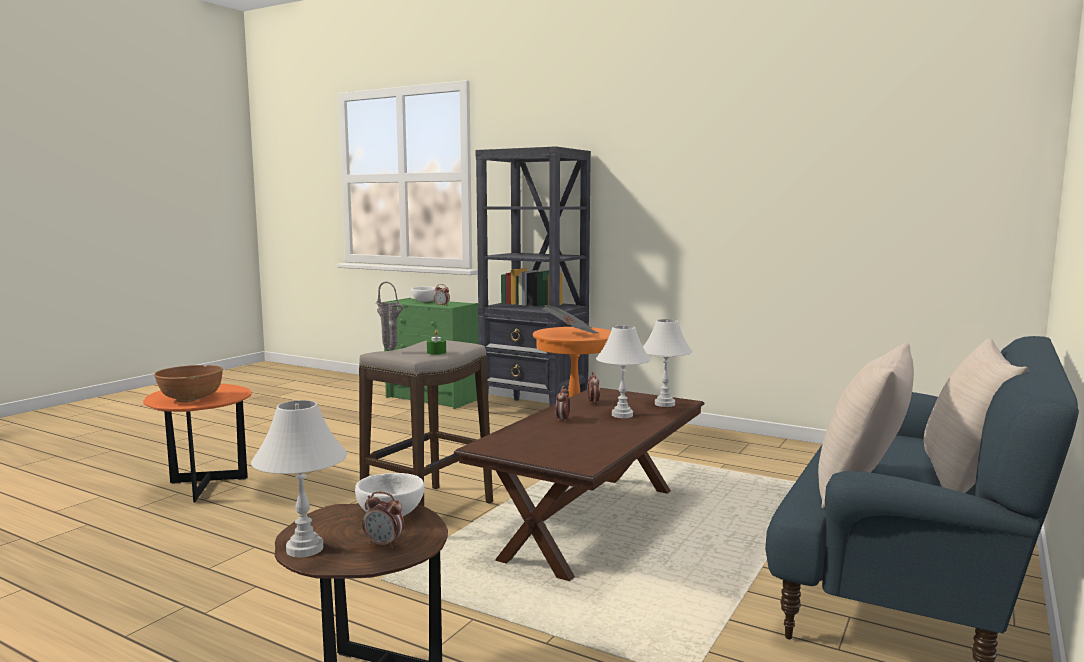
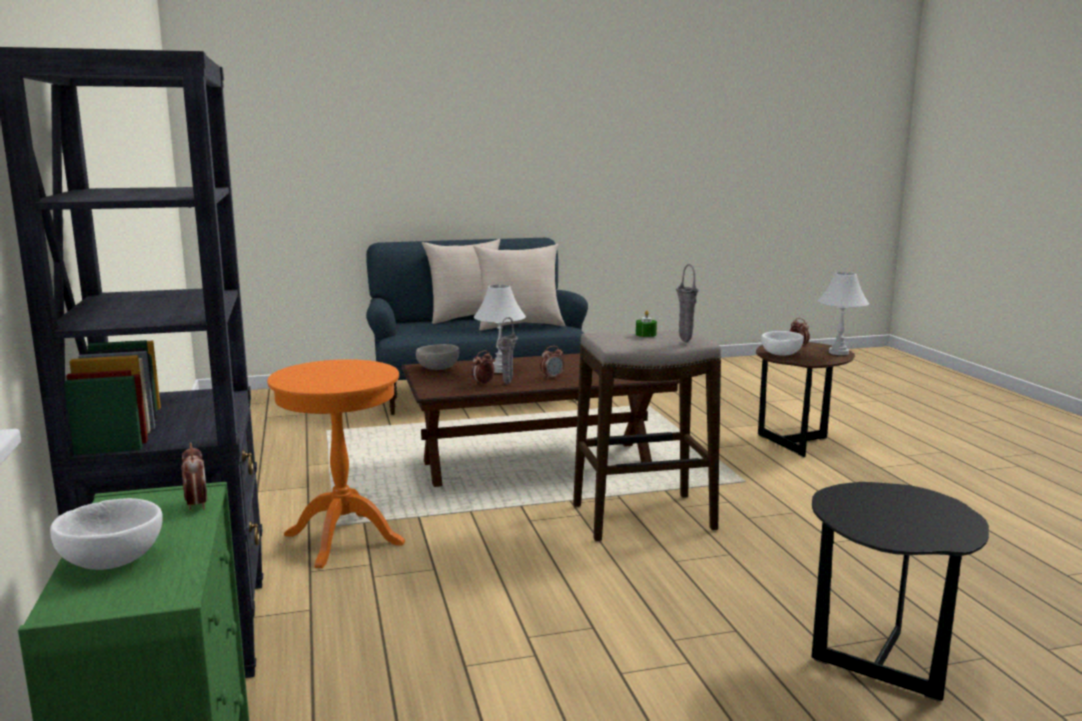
camera: 135 degrees left, 5 degrees up
(191, 399) = (908, 504): brown bowl -> none
(205, 489) = (882, 660): orange side table -> black side table
(571, 335) = (358, 371): newspaper -> none
(576, 407) = (507, 384): none -> grey vase
(665, 404) = (439, 369): white table lamp -> grey bowl

